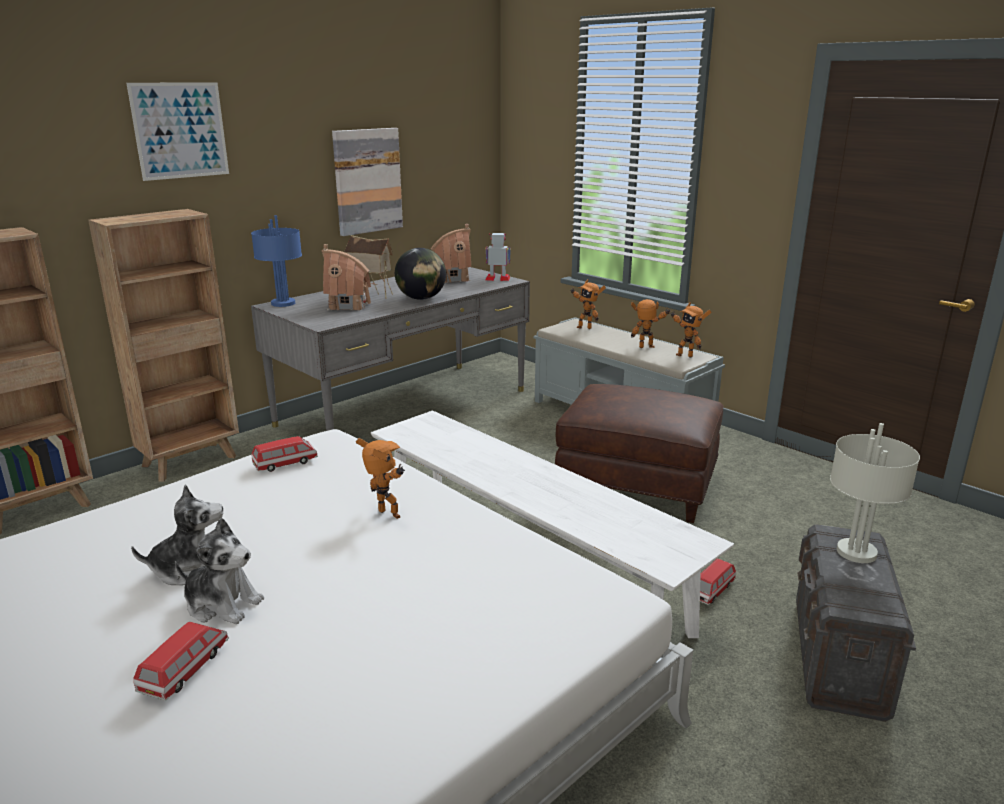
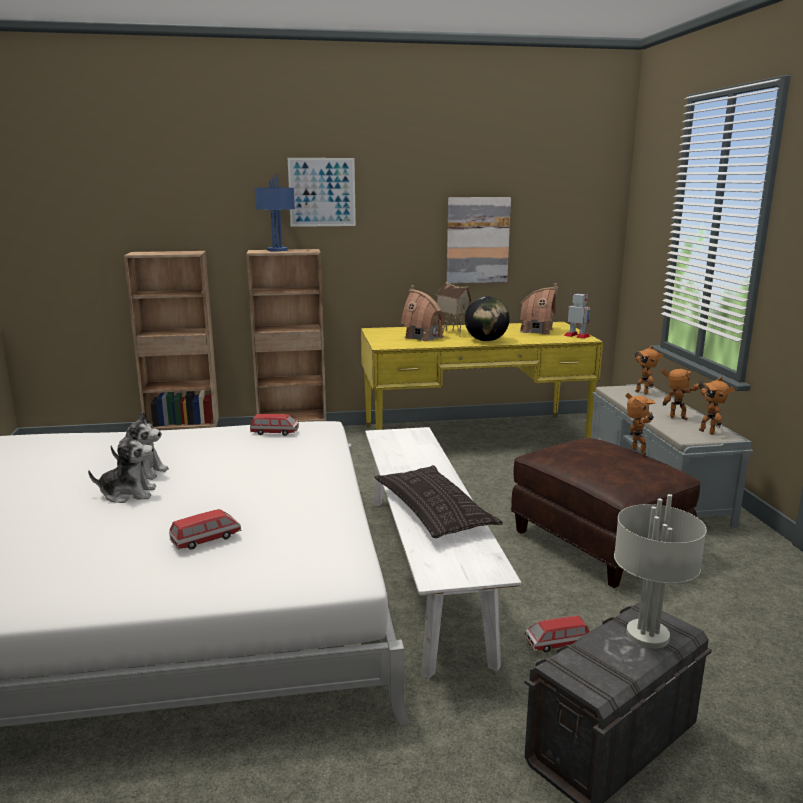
camera: 35 degrees right, 5 degrees down
(185, 670) = (66, 518): toy car -> toy car (206, 539)
(222, 604) = (128, 494): plush toy -> plush toy turned 60 degrees counterclockwise
(283, 303) = (383, 330): blue table lamp -> blue table lamp (277, 250)
(386, 516) = (284, 478): toy robot -> toy robot (636, 452)
(404, 407) = (473, 435): grey desk -> yellow desk
(568, 500) = (433, 510): none -> pillow

